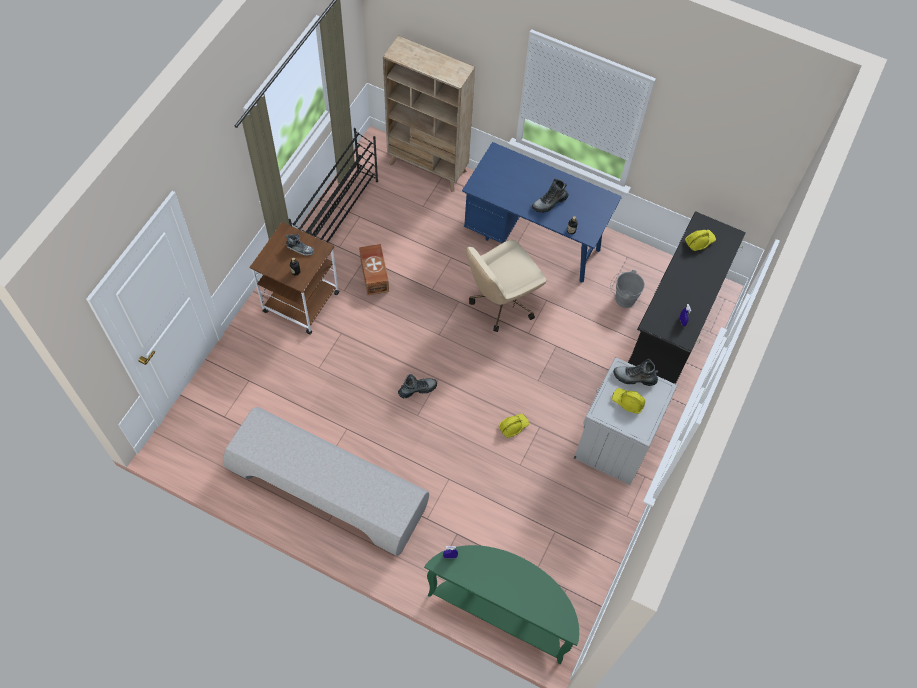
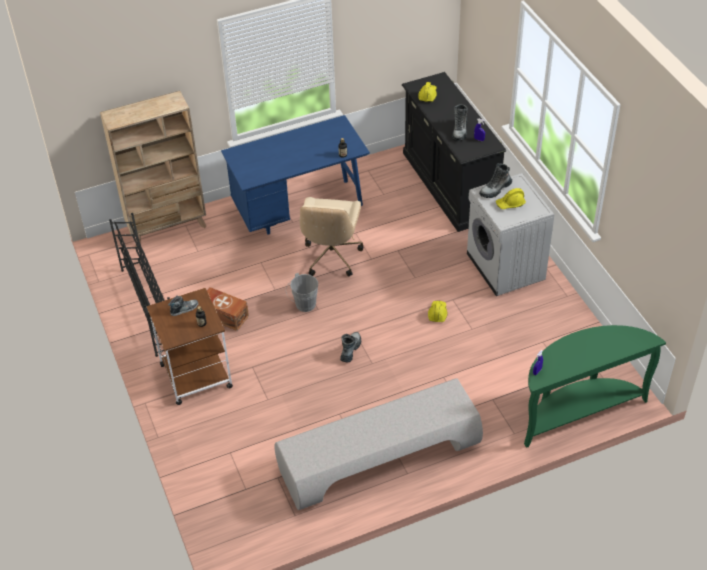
camera: 45 degrees left, 15 degrees down
(549, 203) = (307, 152): boot -> boot (459, 131)
(622, 298) = (398, 193): grey bucket -> grey bucket (303, 305)

